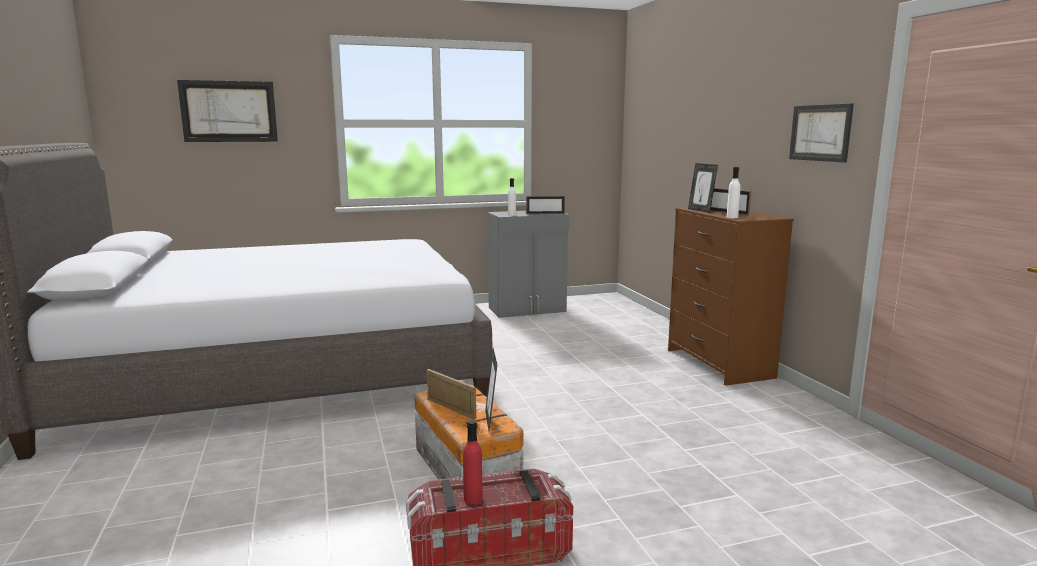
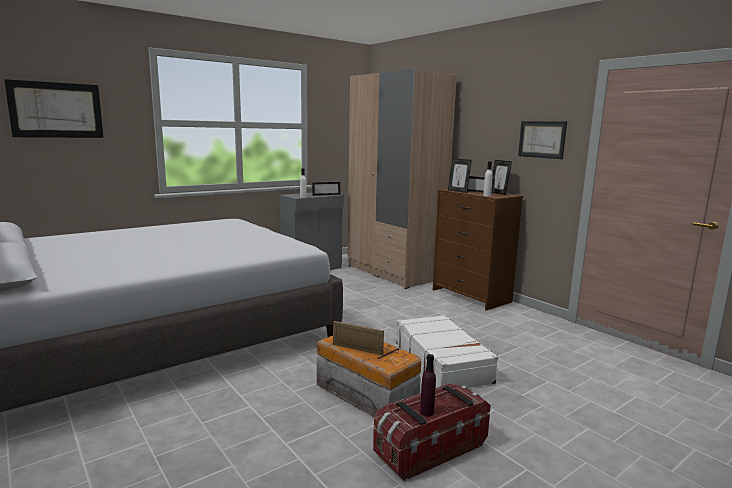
camera: 20 degrees left, 0 degrees up
(473, 498) = (427, 412): red bottle -> purple bottle
(491, 421) = (395, 354): picture frame -> picture frame (498, 193)
(600, 446) = (442, 362): none -> white suitcase
(632, 323) = (393, 272): none -> beige wardrobe

